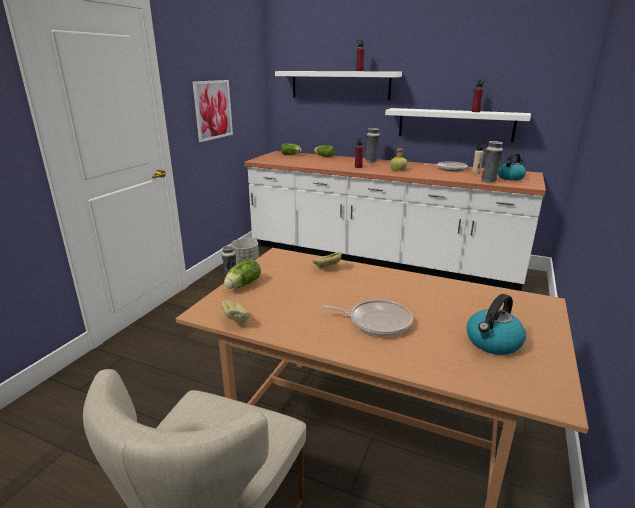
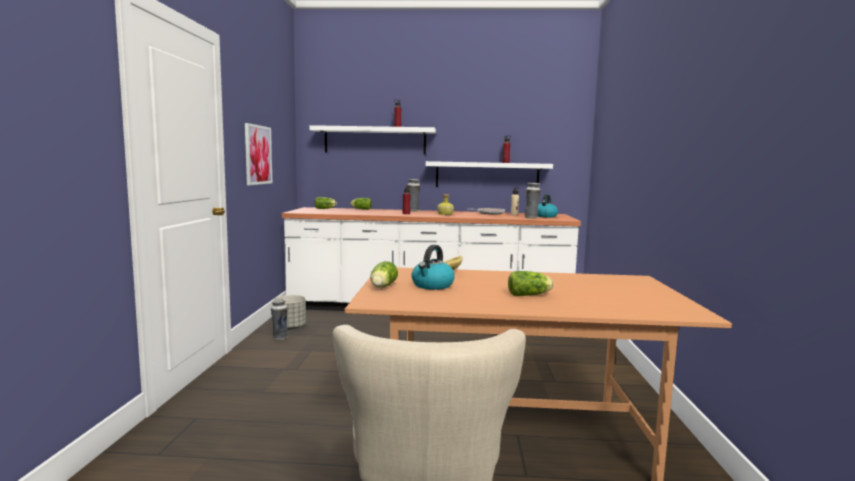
camera: 20 degrees left, 15 degrees down
(235, 321) = (408, 304): bread -> none
(376, 322) = (530, 295): frying pan -> lettuce
(493, 342) = (628, 296): kettle -> kettle (432, 285)

